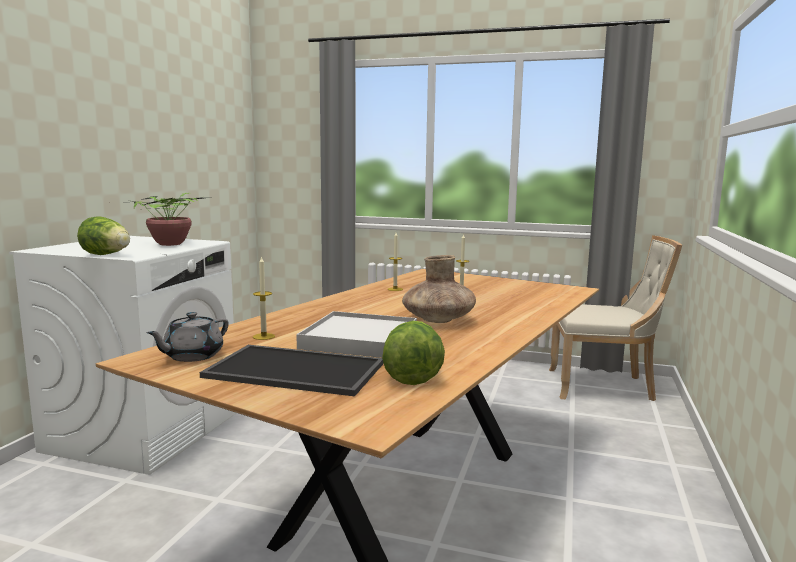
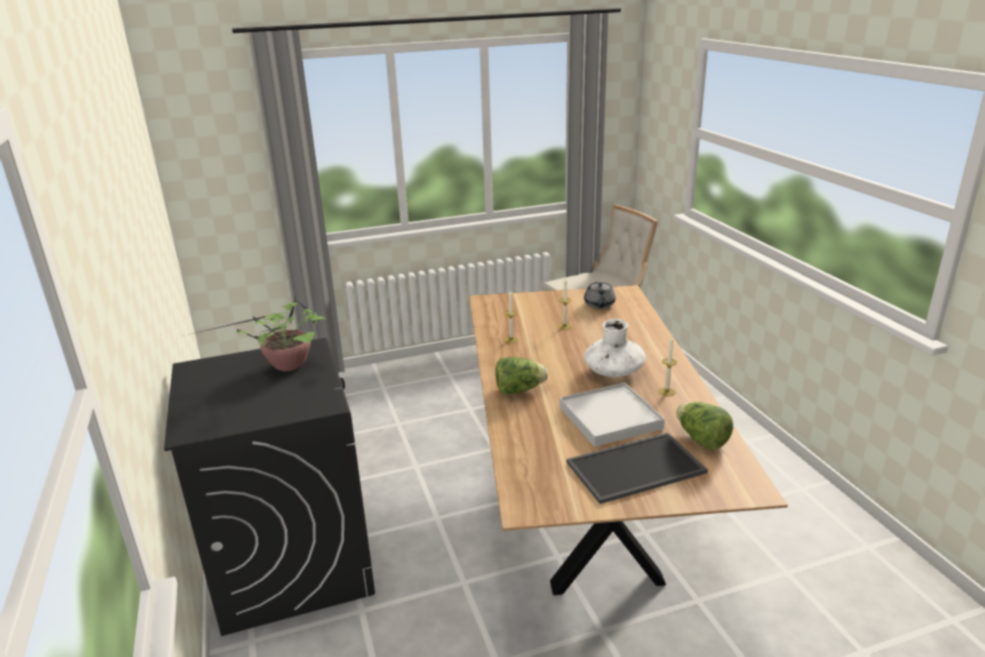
camera: 35 degrees left, 15 degrees up
(107, 255) = (295, 412): lettuce -> lettuce (519, 390)
(144, 430) = (292, 560): white washing machine -> black washing machine
(192, 356) = (548, 487): grey teapot -> grey teapot (599, 304)
(264, 336) = (546, 444): candle -> candle (666, 392)
(438, 320) = (613, 372): brown vase -> white vase

